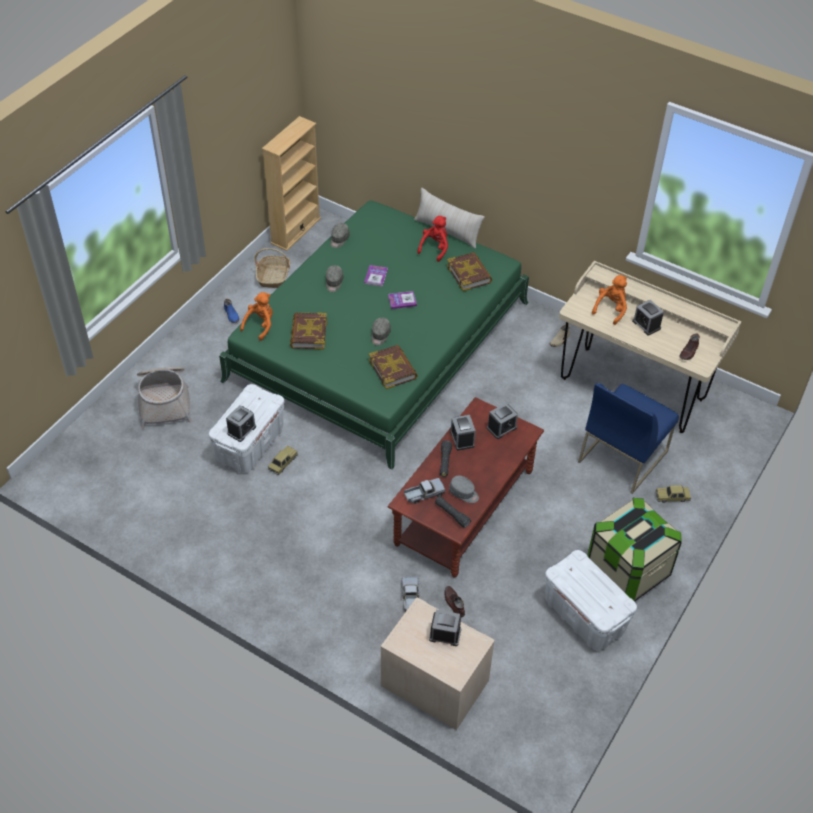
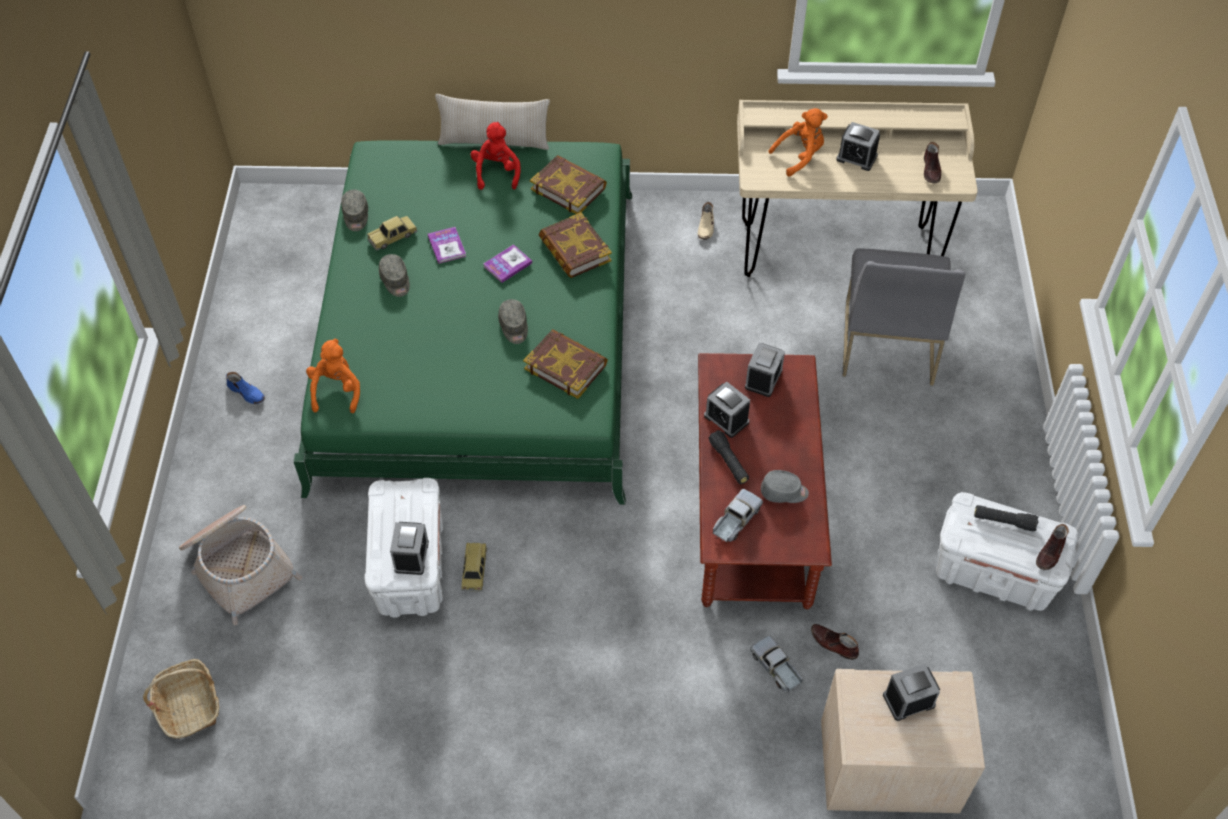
camera: 30 degrees left, 5 degrees up
(273, 276) = (267, 309): basket -> basket (189, 705)
(295, 231) = (251, 230): beige bookcase -> none
(308, 334) = (414, 370): book -> book (574, 250)
(452, 514) = (791, 530): black flashlight -> black flashlight (1004, 521)
(608, 610) = (1051, 552): none -> brown shoe
(611, 309) = (800, 156): orange plush toy -> orange plush toy turned 60 degrees clockwise
(622, 455) = (887, 342): blue chair -> grey chair
(627, 570) = (998, 486): storage box -> none
(672, 497) = (980, 366): toy car -> toy car (393, 237)

